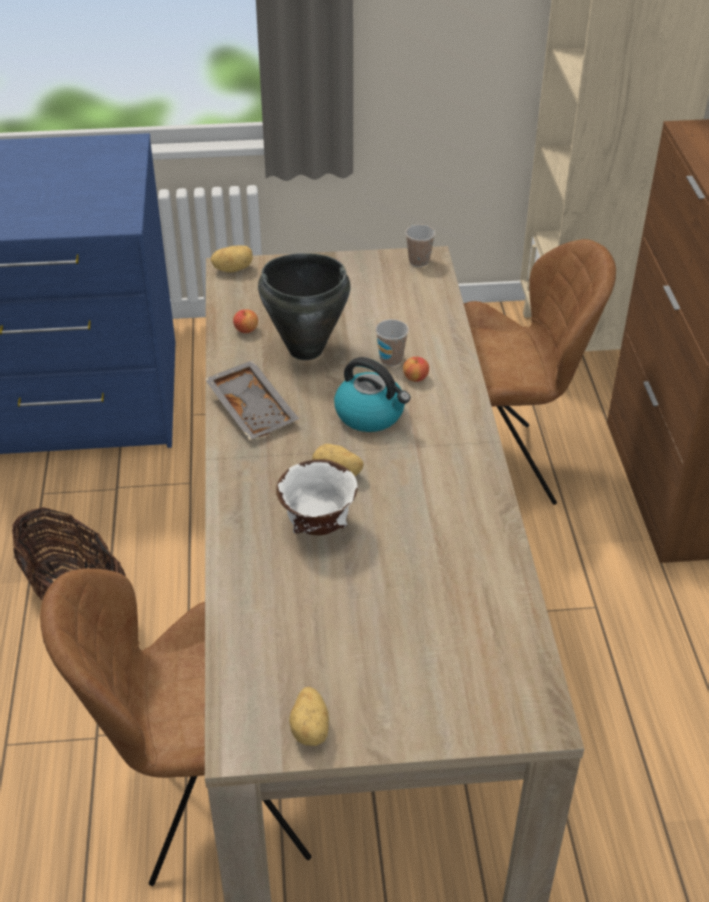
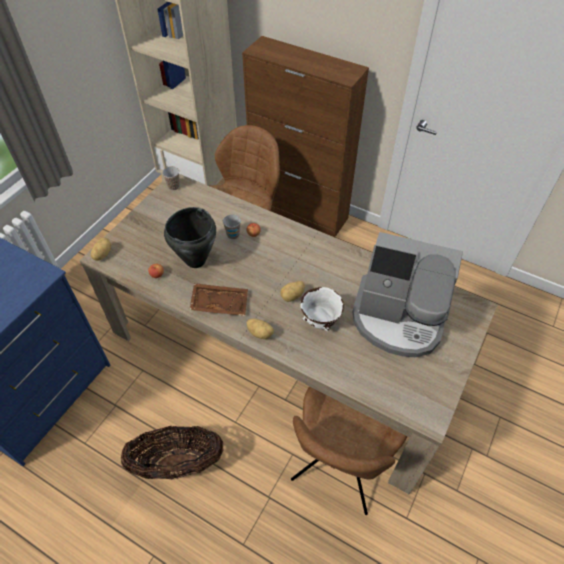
camera: 55 degrees left, 10 degrees up
(253, 409) = (220, 303): grey tray -> brown tray
(311, 728) = (437, 388): potato -> potato (260, 333)
(371, 414) = (263, 262): kettle -> none
(413, 617) = (398, 318): none -> coffee machine

